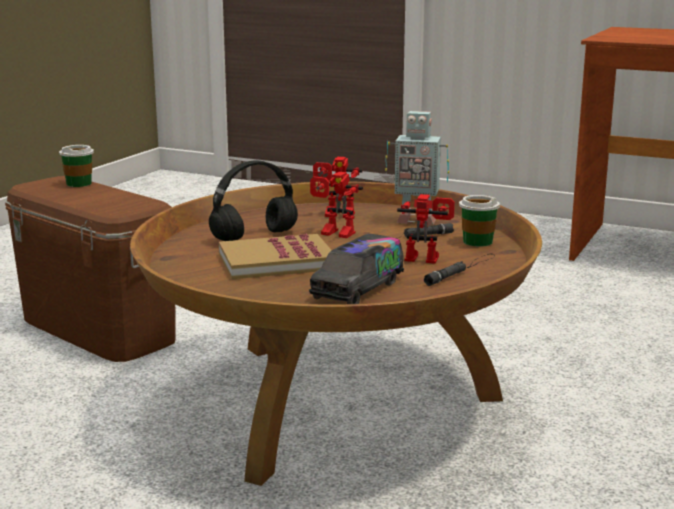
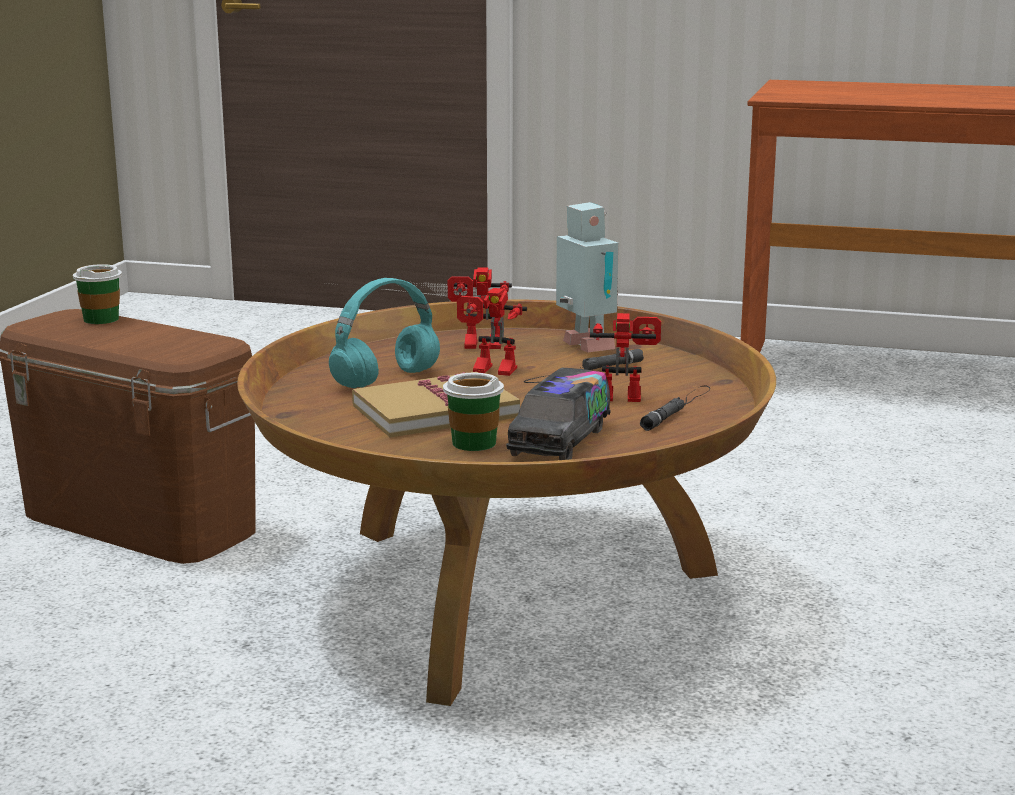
camera: 10 degrees left, 0 degrees up
(253, 237) = (385, 380): black headphones -> turquoise headphones
(415, 220) = (585, 347): toy robot -> toy robot turned 120 degrees counterclockwise
(477, 242) = (679, 371): cup -> cup (473, 443)

